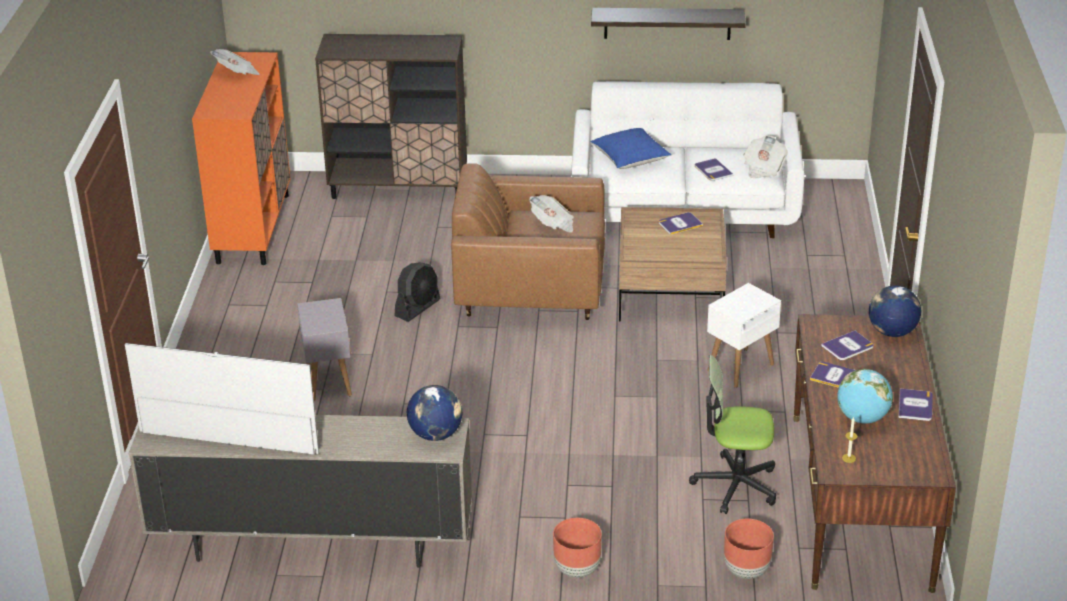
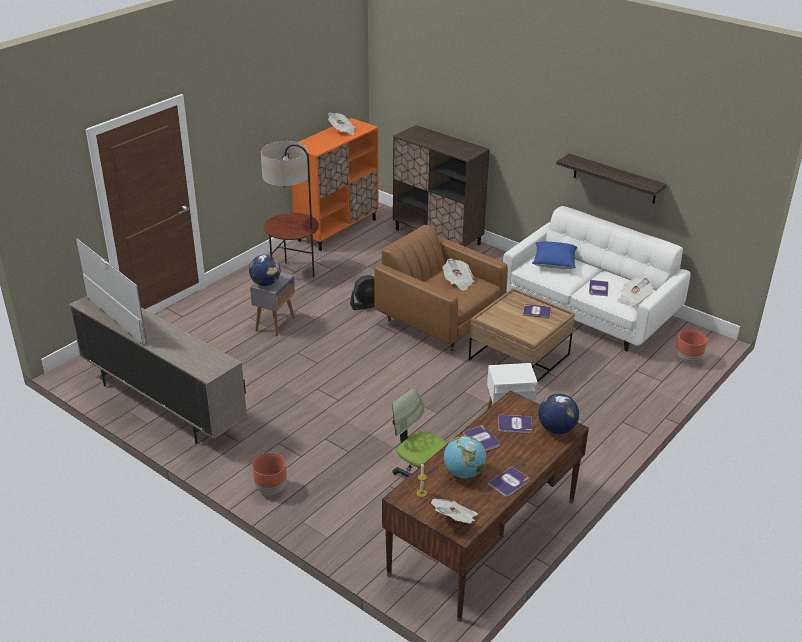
camera: 35 degrees right, 0 degrees up
(268, 308) = (294, 273): none -> floor lamp
(436, 434) = (213, 363): globe -> globe (266, 283)
(746, 571) = (361, 542): brown planter -> brown planter (687, 360)
(913, 466) = (455, 519): none -> newspaper

